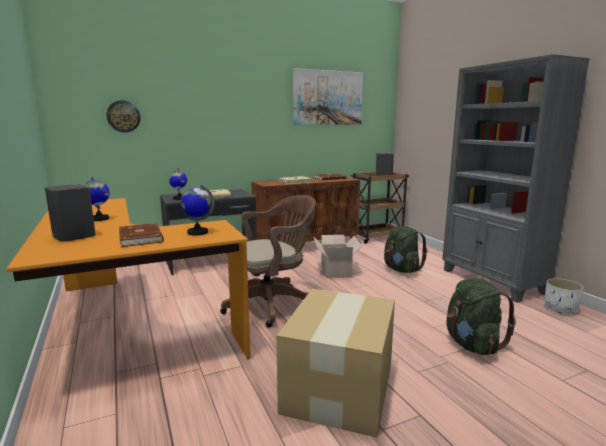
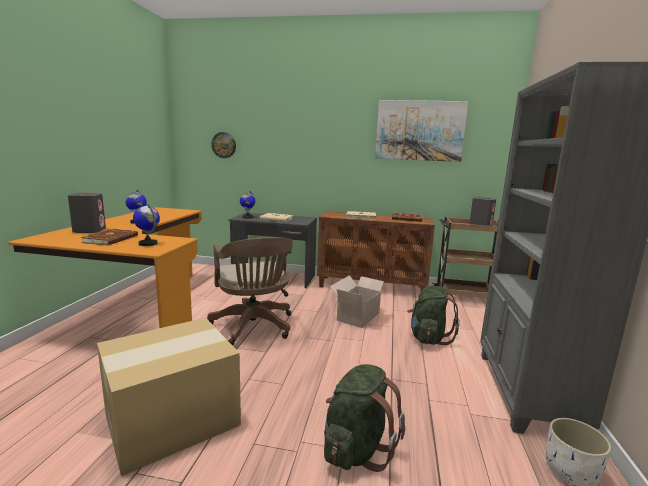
camera: 35 degrees right, 0 degrees up
(272, 304) = (254, 327): brown office chair -> brown office chair turned 60 degrees clockwise

